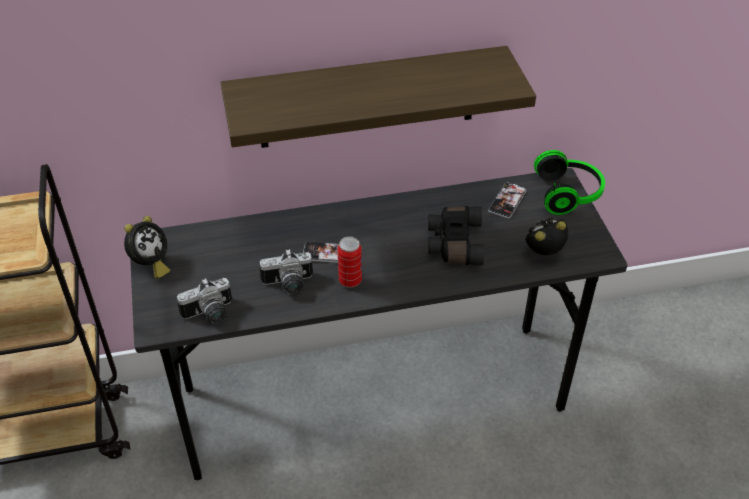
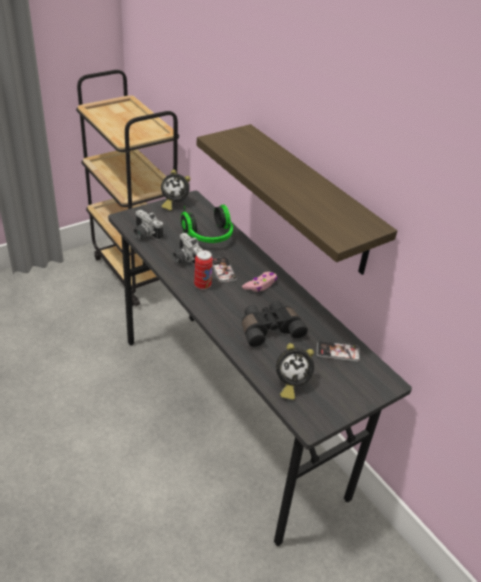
camera: 65 degrees right, 5 degrees down
(373, 228) = (260, 285): none -> pink game controller
(543, 253) = (290, 384): alarm clock -> alarm clock turned 135 degrees clockwise
(569, 194) = (374, 390): headphones -> headphones (209, 236)

